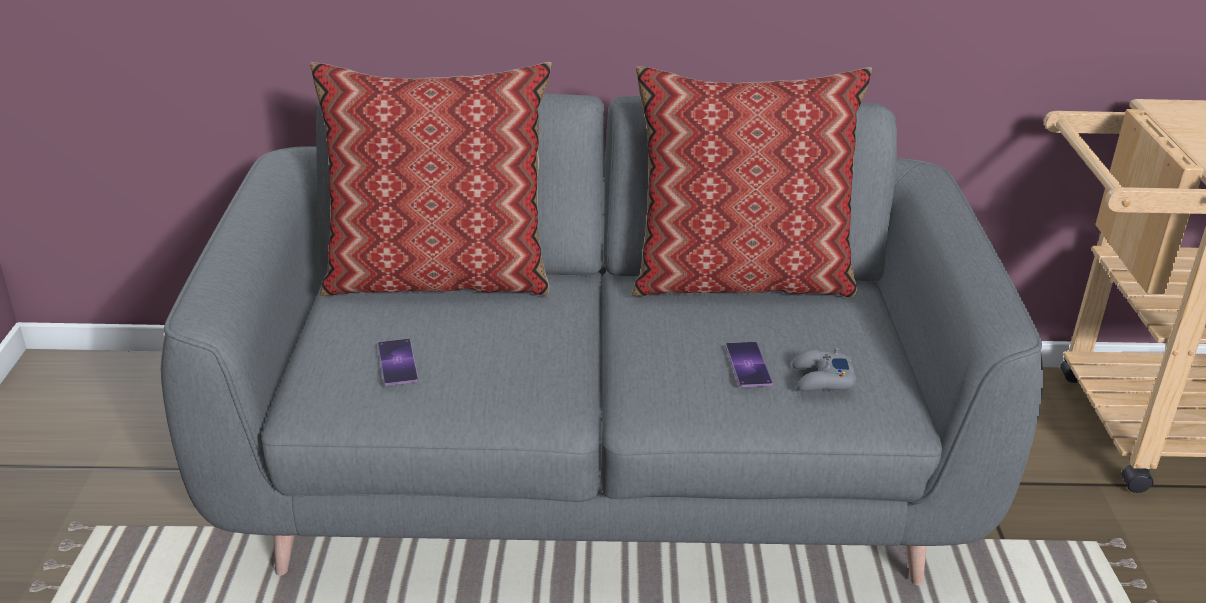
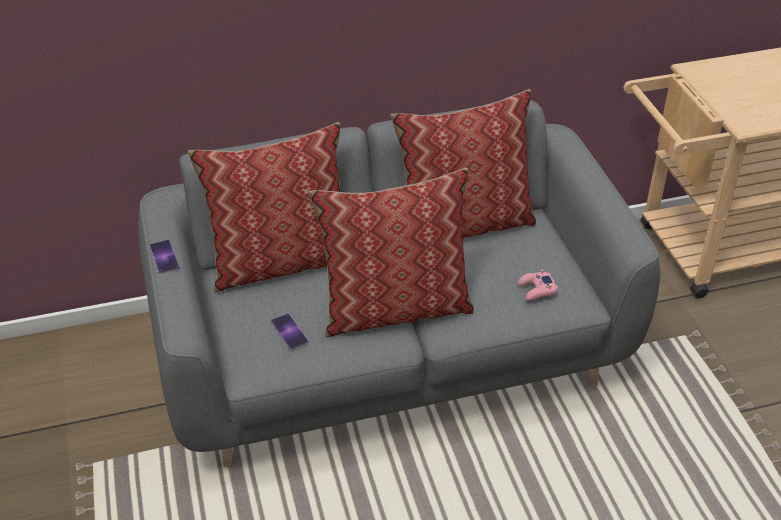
camera: 15 degrees left, 10 degrees up
(579, 364) = (395, 308): none -> pillow
(748, 364) = (493, 288): phone -> phone (164, 257)
(821, 379) = (537, 290): grey game controller -> pink game controller

